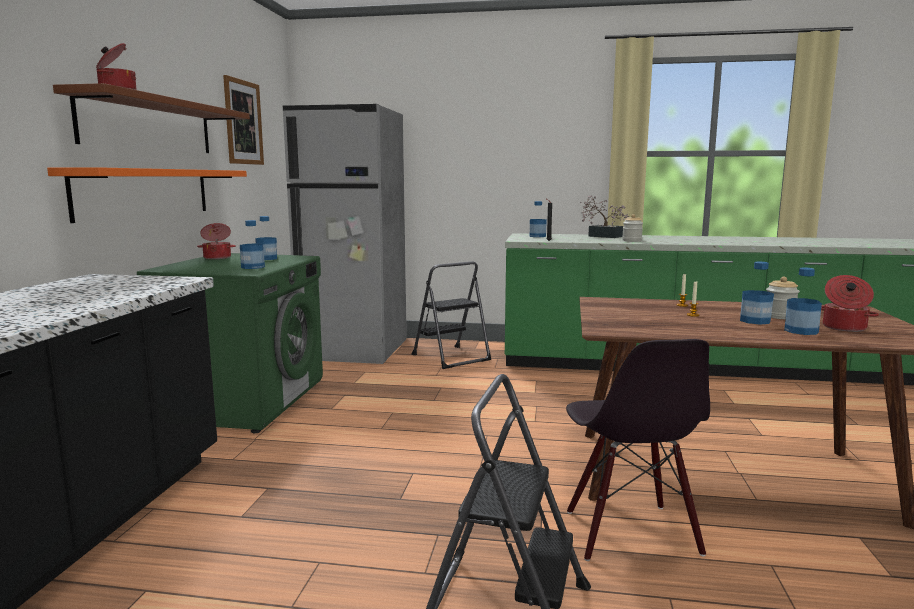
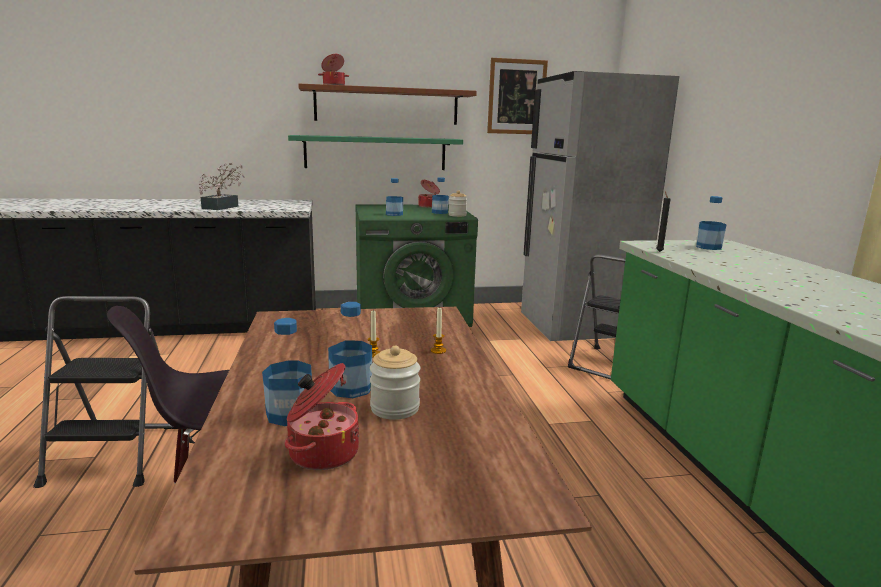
camera: 70 degrees right, 5 degrees up
(145, 192) = (375, 153): orange shelf -> green shelf
(601, 236) = (797, 269): potted plant -> potted plant (223, 207)
(632, 240) = (767, 282): jar -> jar (457, 215)

